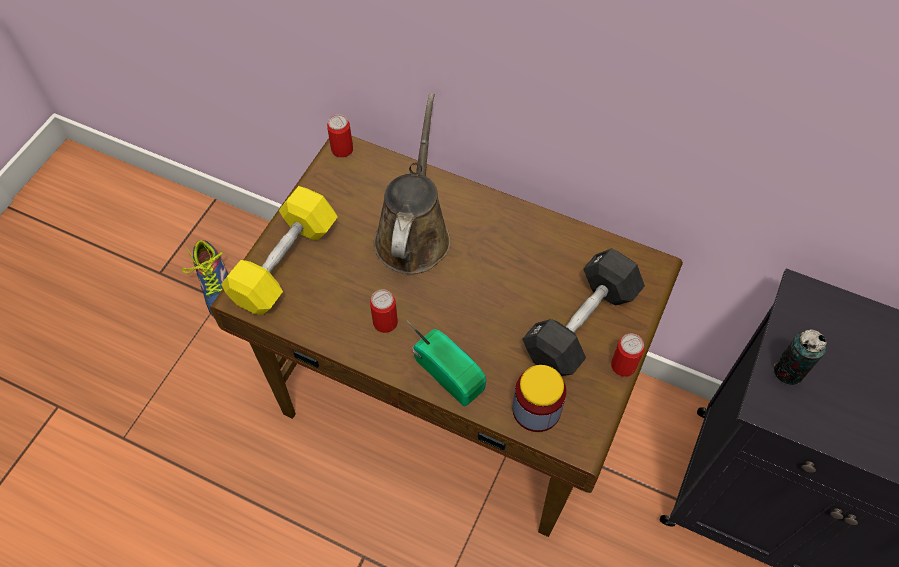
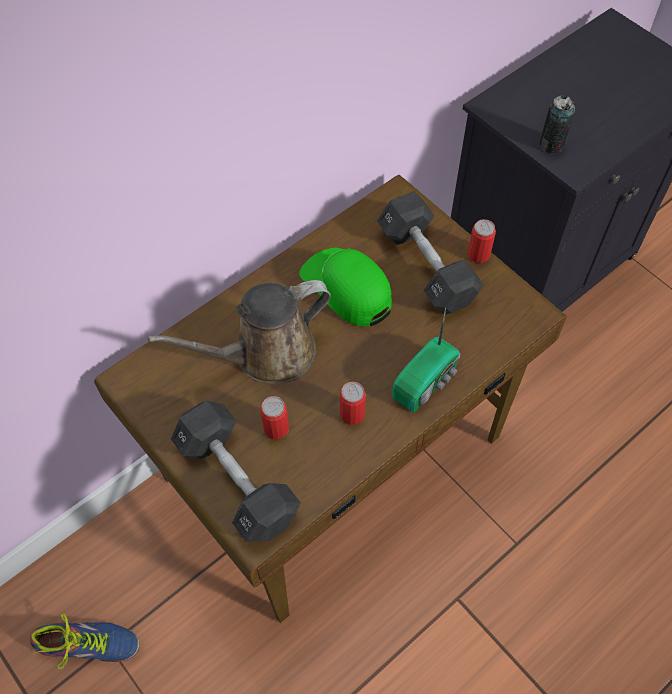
camera: 65 degrees left, 0 degrees up
(284, 263) = (237, 480): yellow dumbbell -> black dumbbell
(342, 149) = (126, 379): can -> can (276, 428)
(414, 234) = (266, 354): brown watering can -> brown watering can turned 60 degrees counterclockwise
(449, 371) = (427, 381): radio -> radio turned 150 degrees clockwise
(516, 267) = (347, 288): none -> green cap
(536, 409) = (492, 331): jar -> none

